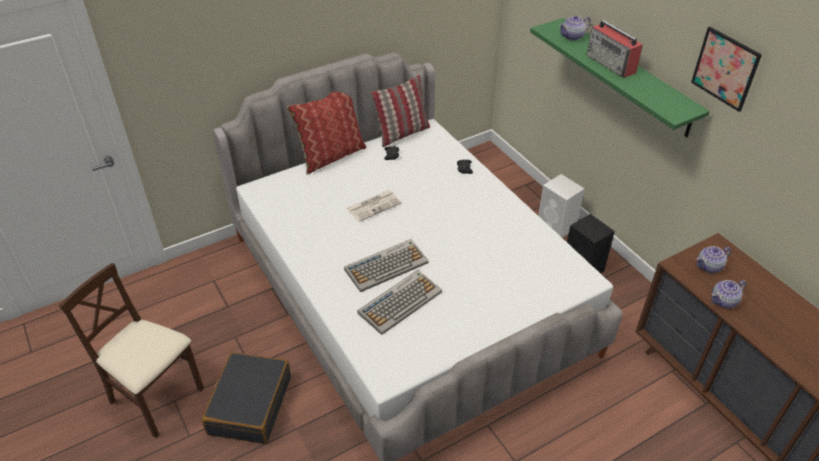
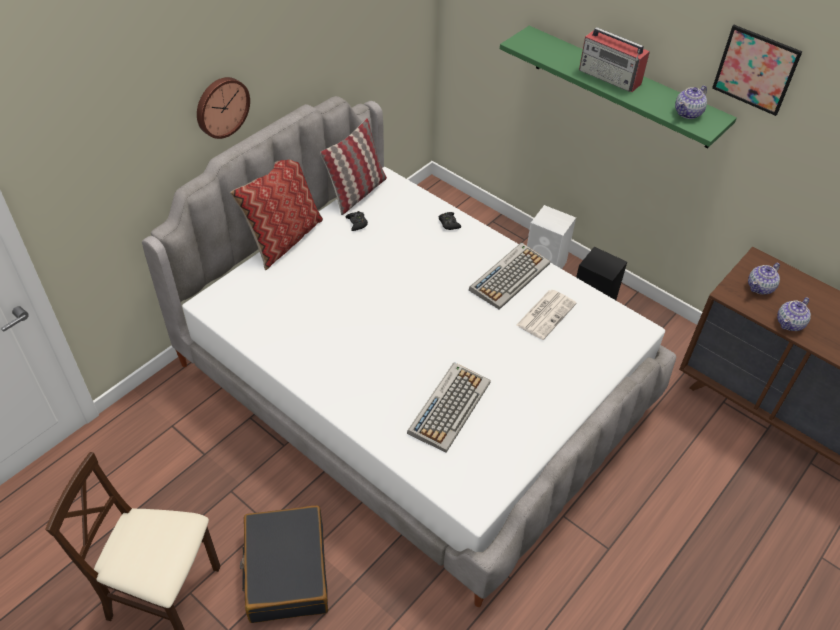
camera: 20 degrees left, 5 degrees up
(291, 40) = (221, 106): none -> wall clock
(374, 205) = (365, 293): newspaper -> newspaper (546, 314)
(386, 265) = (414, 365): keyboard -> keyboard (509, 276)
(573, 37) = (552, 48): teapot -> teapot (688, 113)

